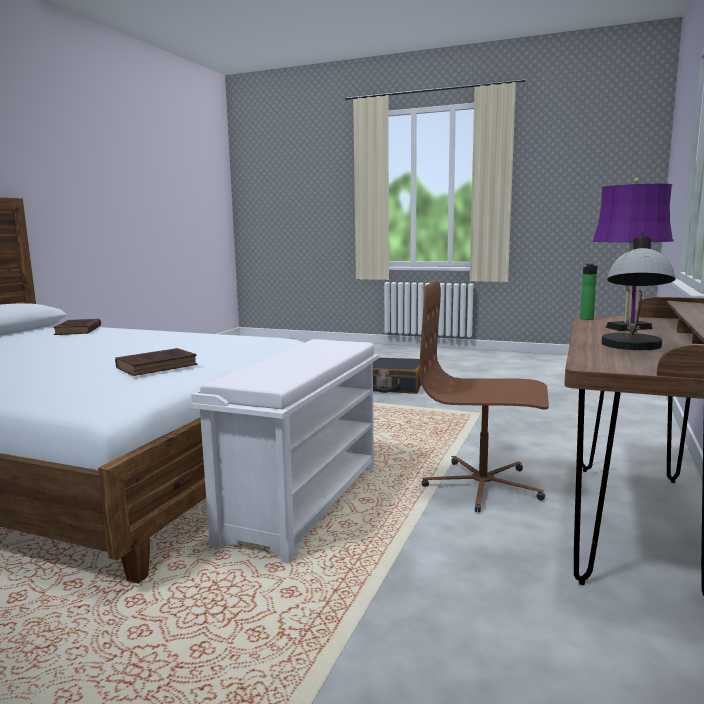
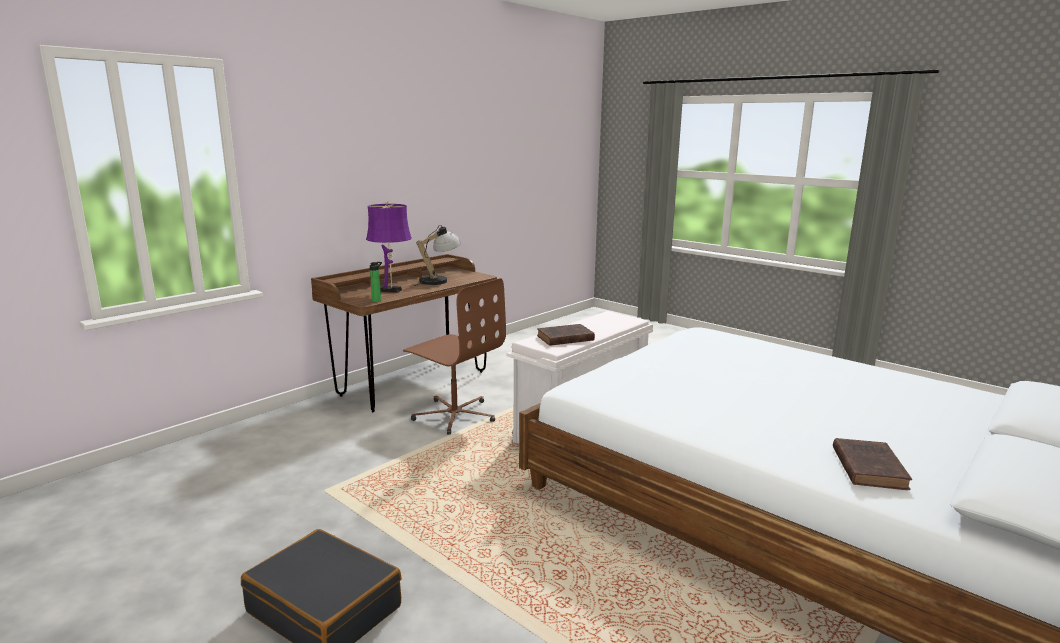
camera: 160 degrees left, 5 degrees up
(159, 366) = (684, 351): brown book -> brown book (564, 338)

